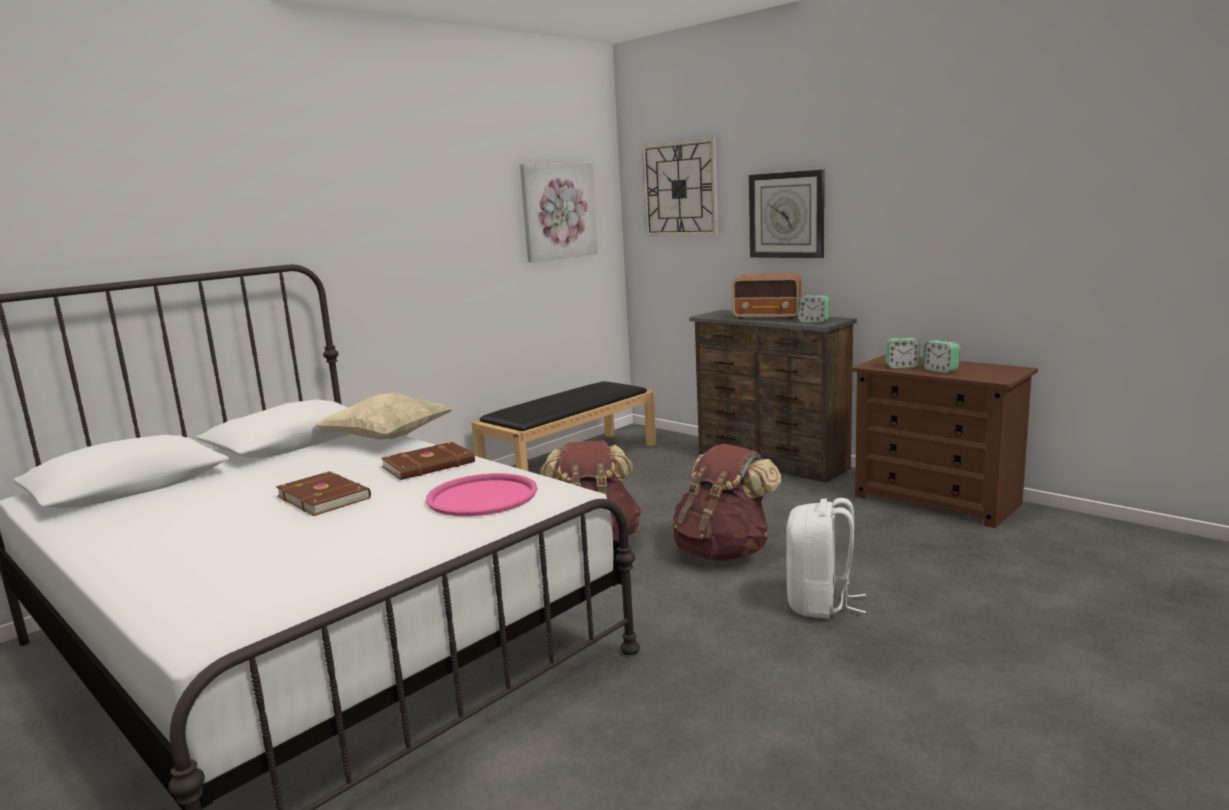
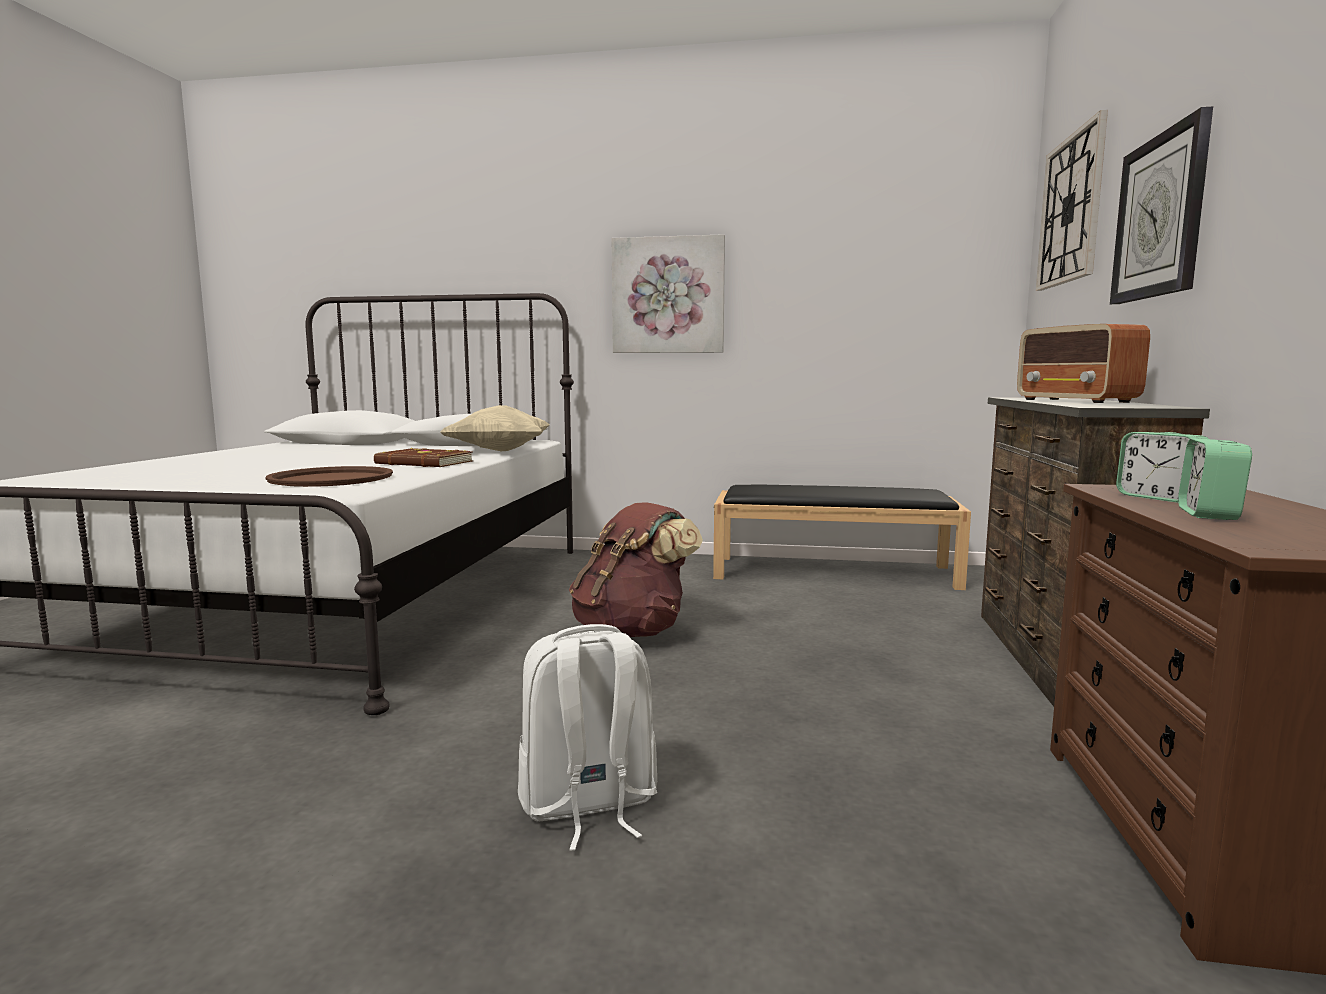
camera: 55 degrees right, 5 degrees down
(325, 497) = (325, 460): brown book -> none
(482, 496) = (331, 479): pink tray -> brown tray
(558, 211) = (901, 256): picture -> picture (668, 295)
(723, 552) = (690, 699): brown backpack -> none
(813, 321) = (1104, 405): alarm clock -> none

